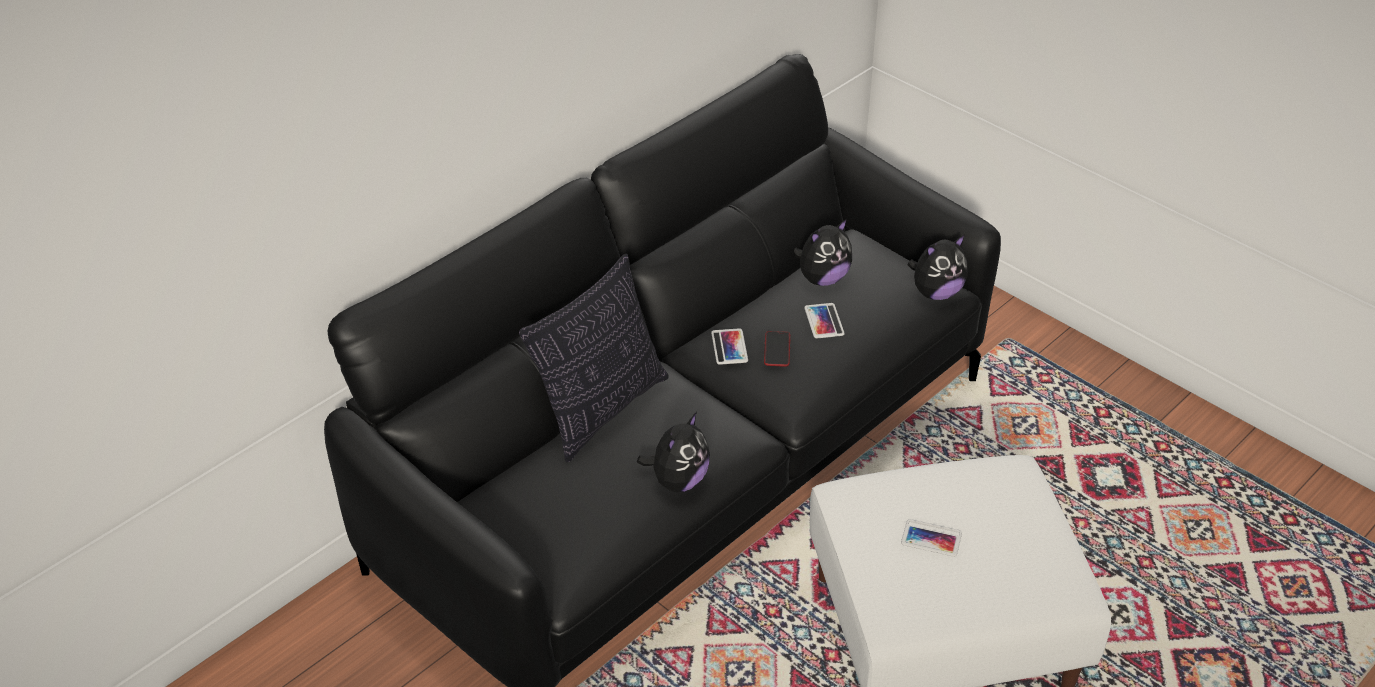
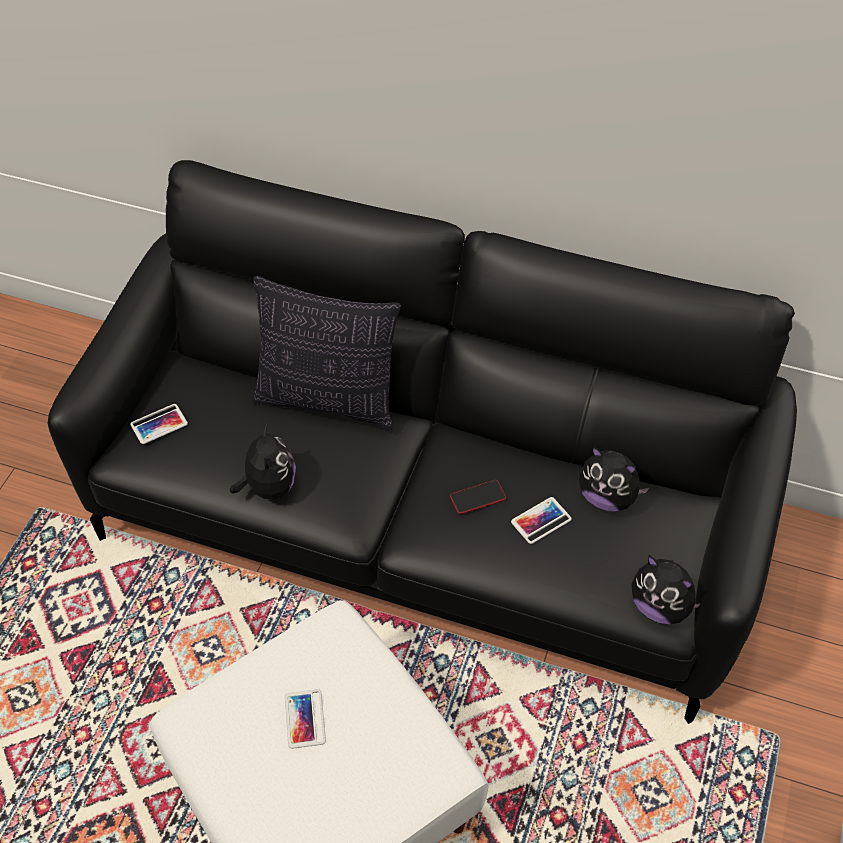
camera: 65 degrees right, 10 degrees up
(678, 480) = (269, 487): plush toy -> plush toy turned 105 degrees counterclockwise
(729, 347) = (462, 460): phone -> phone (159, 424)

